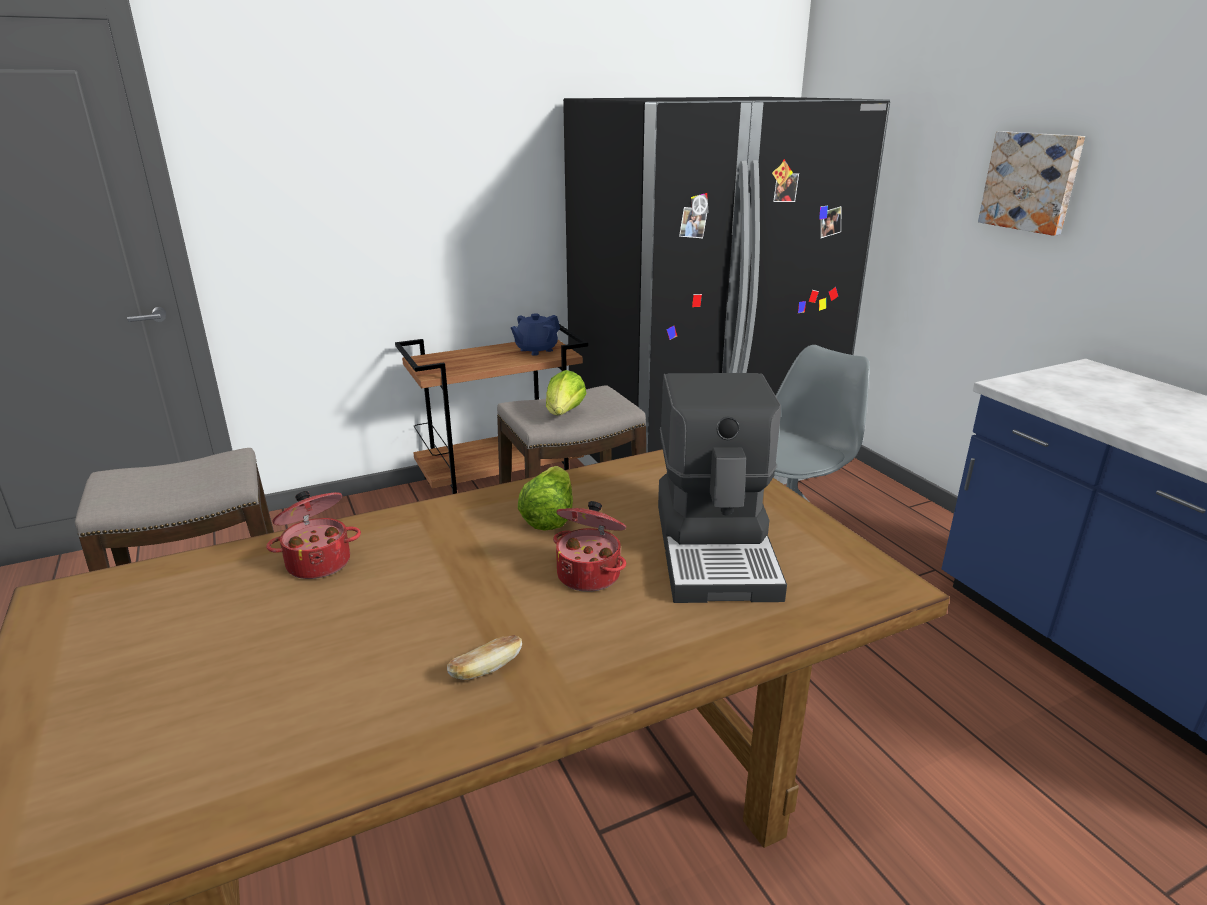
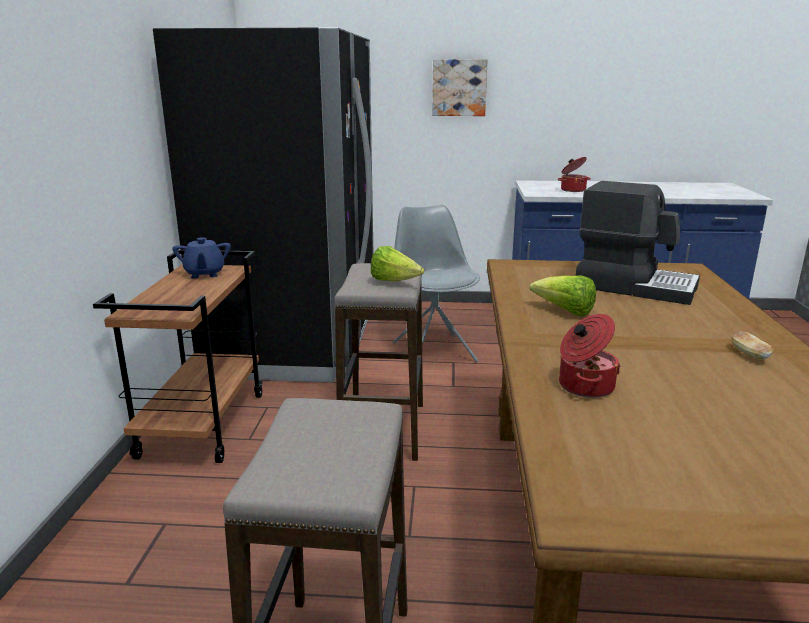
camera: 60 degrees left, 5 degrees down
(590, 574) = (649, 315): cooking pot -> cooking pot (572, 190)

